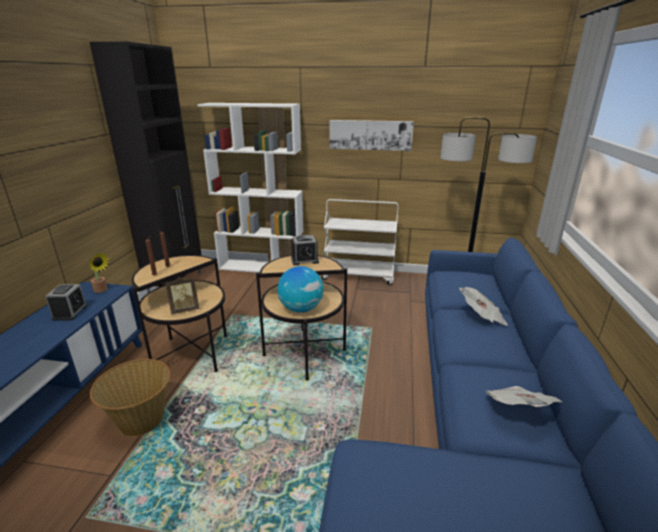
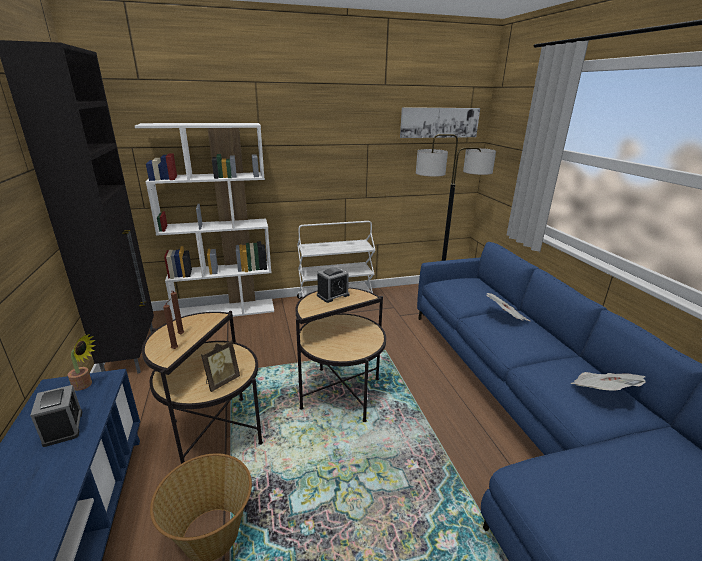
camera: 25 degrees left, 0 degrees up
(301, 309) = (351, 348): globe -> none
(370, 135) = (336, 154): picture -> picture (439, 122)

